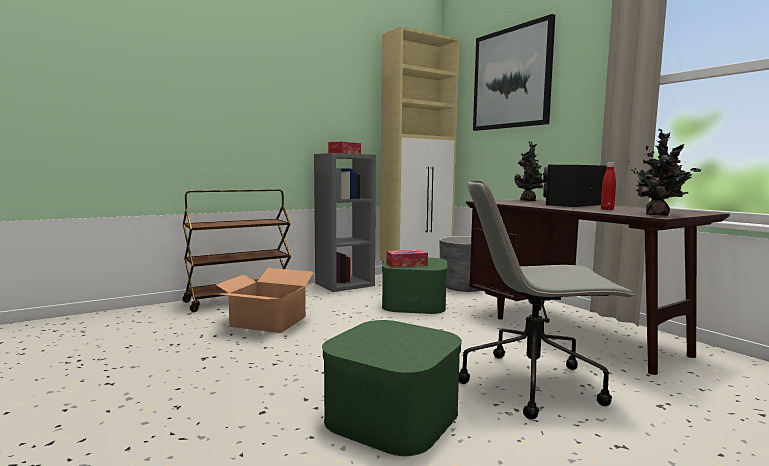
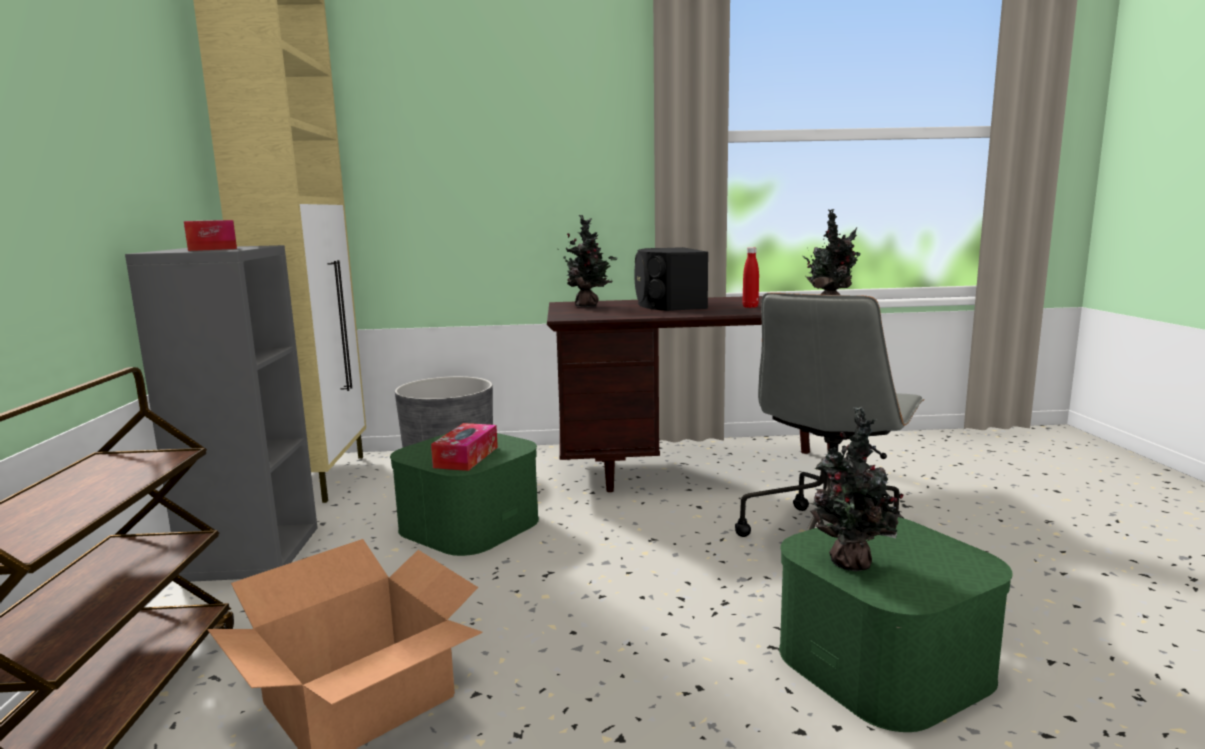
camera: 60 degrees left, 5 degrees up
(369, 334) = (852, 565): none -> potted plant
(511, 78) = (462, 100): picture -> none

